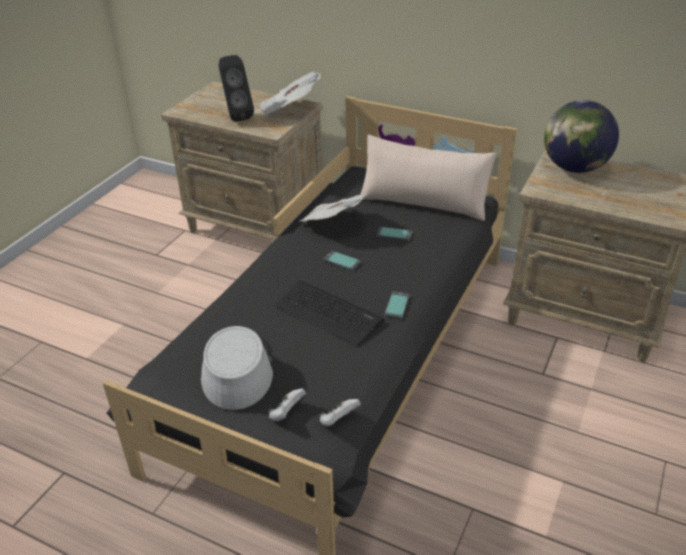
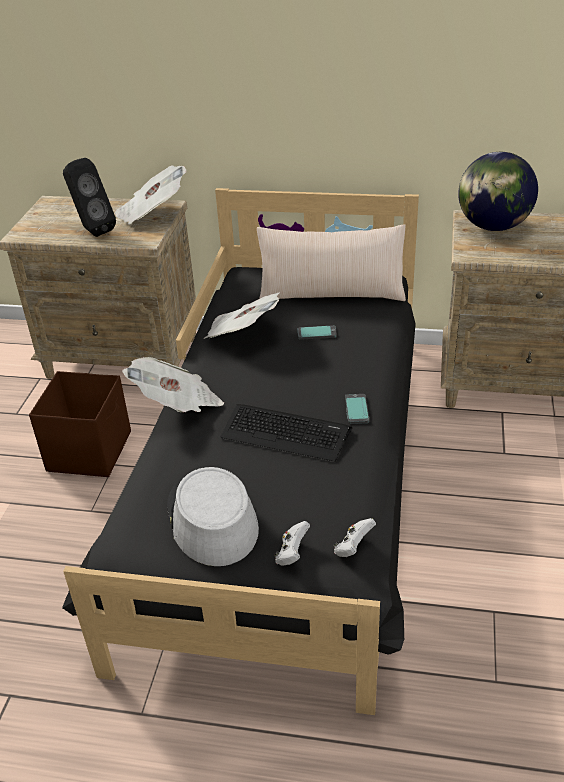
camera: 15 degrees left, 0 degrees up
(199, 296) = (90, 451): none -> brown storage box
(254, 271) = (178, 405): none -> newspaper
(341, 261) = (273, 374): phone -> none

